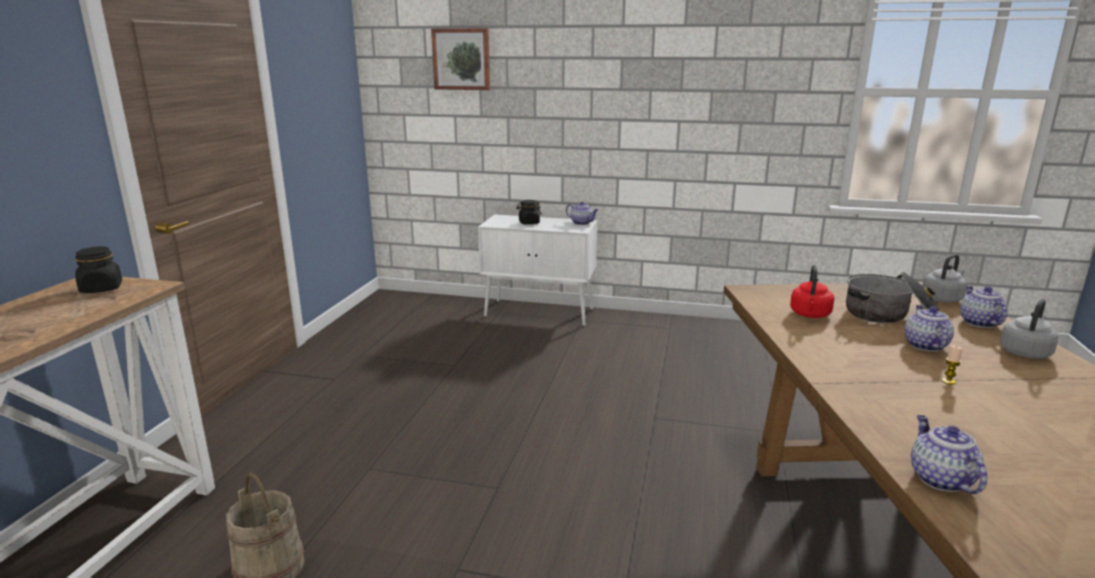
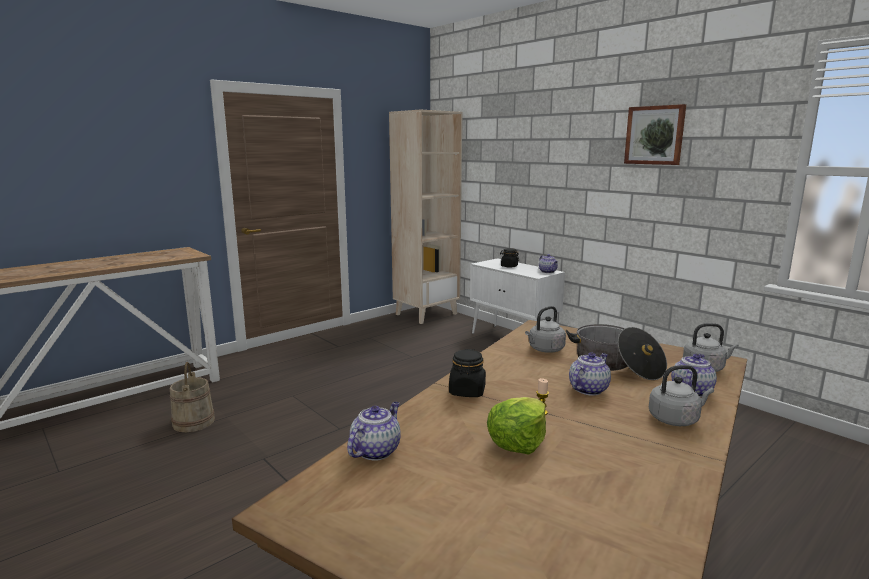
camera: 35 degrees right, 5 degrees down
(101, 289) = (177, 253): black jar -> black jar (467, 391)
(393, 304) = (426, 314): none -> beige bookcase
(462, 59) = (485, 141): picture -> picture (655, 135)
(810, 315) = (545, 349): red kettle -> grey kettle
(998, 417) = (518, 441): none -> lettuce

